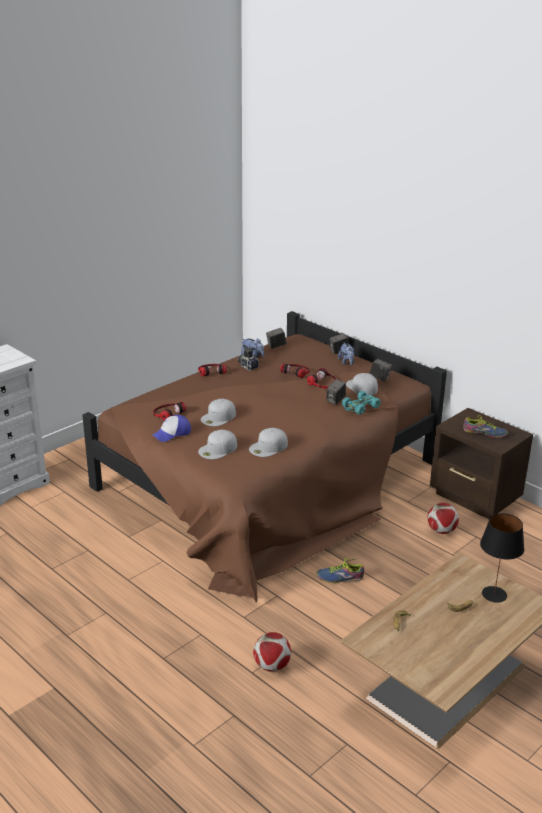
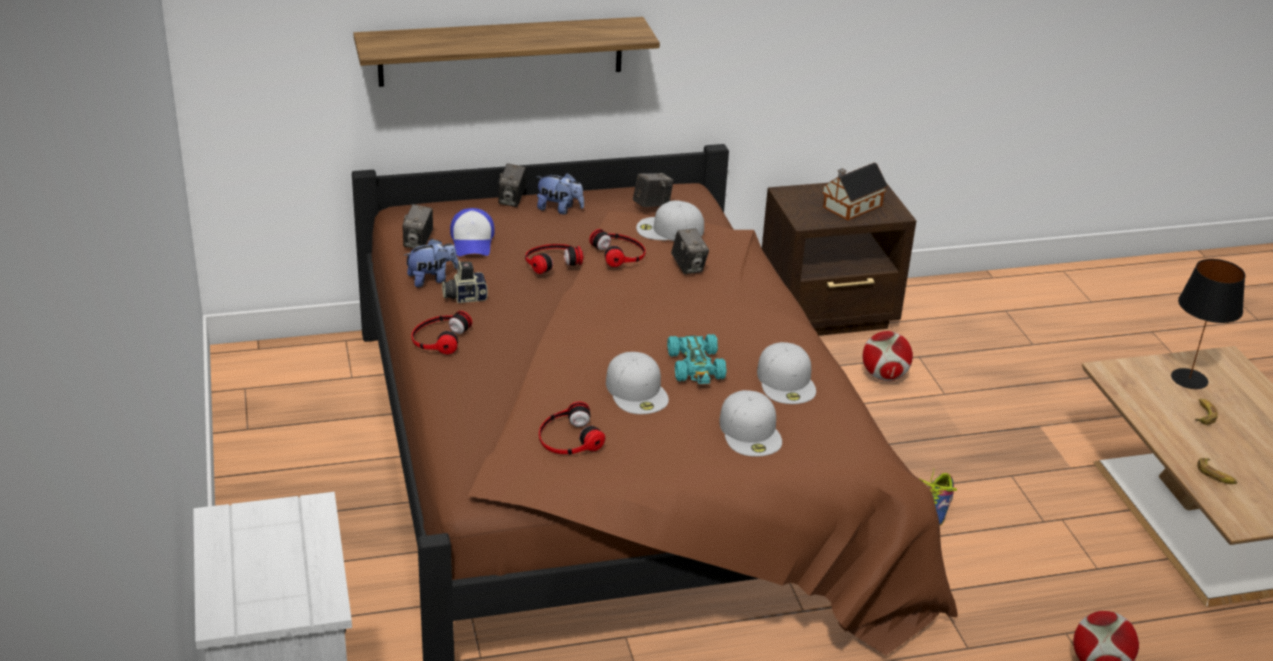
camera: 60 degrees left, 5 degrees up
(172, 433) = (650, 459): cap -> cap (473, 242)
(353, 276) = (501, 51): none -> shelf
(360, 407) = (732, 256): turquoise toy car -> turquoise toy car (696, 366)
(484, 433) = (850, 207): shoe -> toy house

